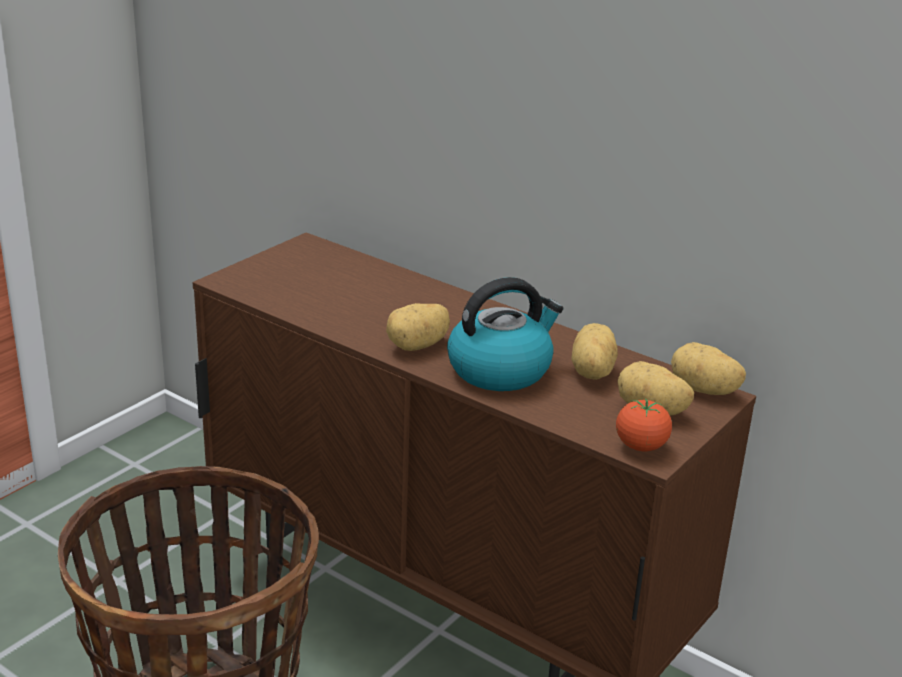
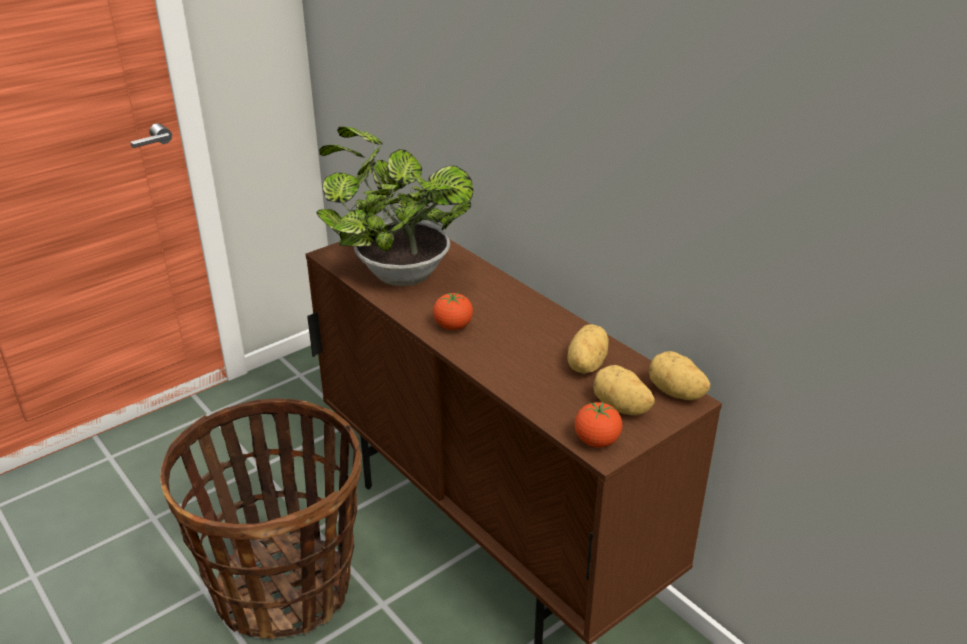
camera: 15 degrees right, 5 degrees up
(321, 295) = (397, 273): none -> potted plant
(418, 346) = (453, 326): potato -> tomato
(500, 369) = (510, 355): kettle -> none

